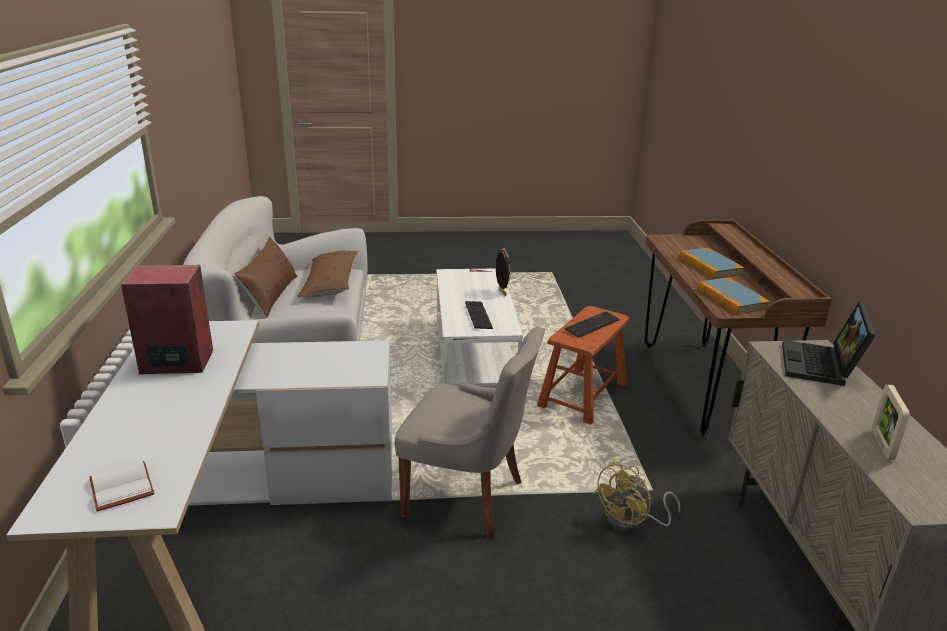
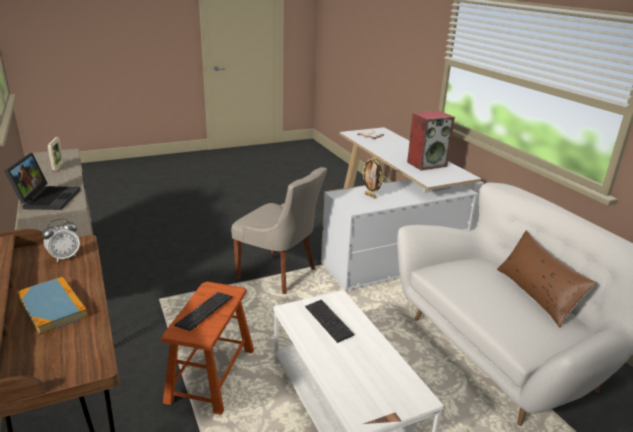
camera: 160 degrees right, 0 degrees up
(330, 284) = (510, 321): brown pillow -> none
(467, 498) = (279, 273): grey chair -> grey chair turned 150 degrees counterclockwise
(501, 292) = (325, 369): picture frame -> picture frame (371, 196)
(632, 522) = (176, 279): yellow fan -> none
(731, 298) = (64, 257): book -> alarm clock

